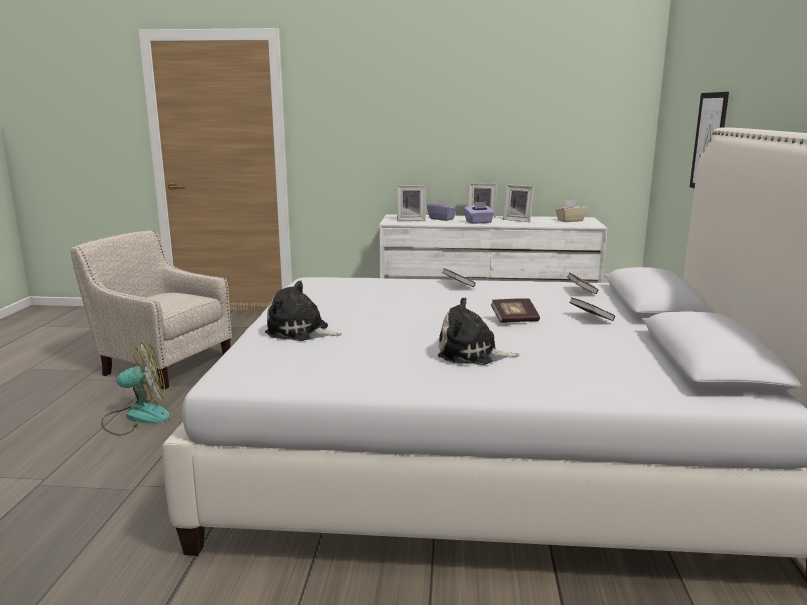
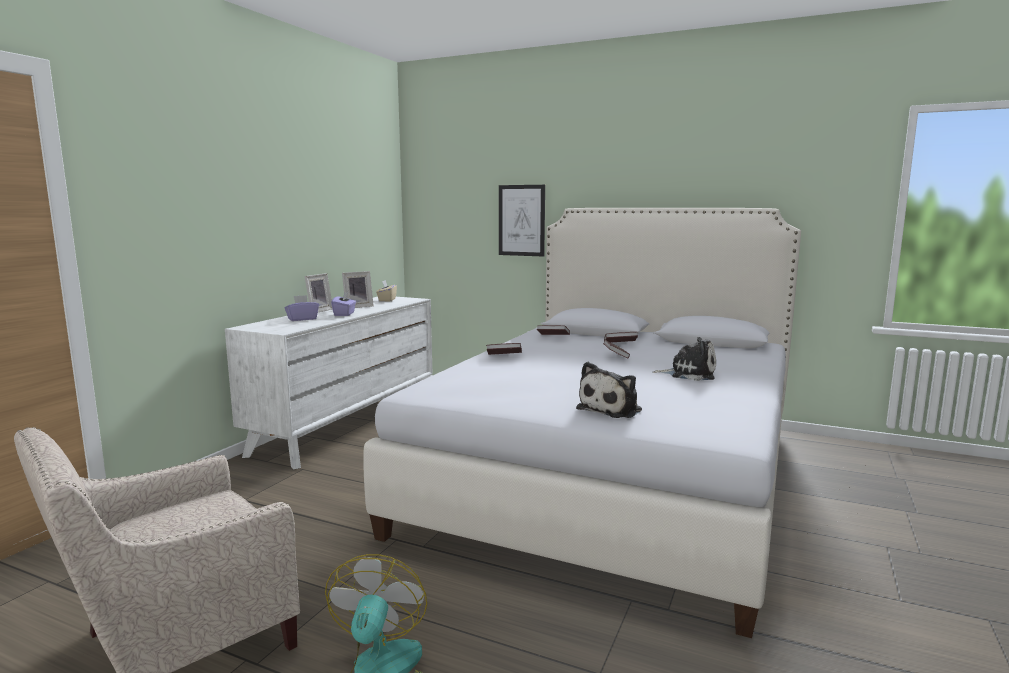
camera: 70 degrees left, 5 degrees down
(411, 220) = (284, 325): picture frame -> none
(472, 354) = (689, 374): plush toy -> plush toy turned 105 degrees counterclockwise

